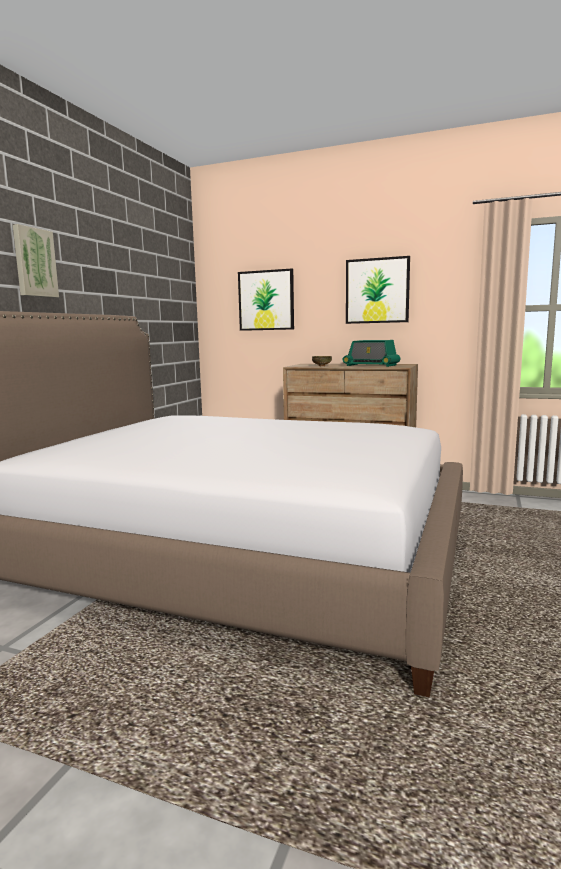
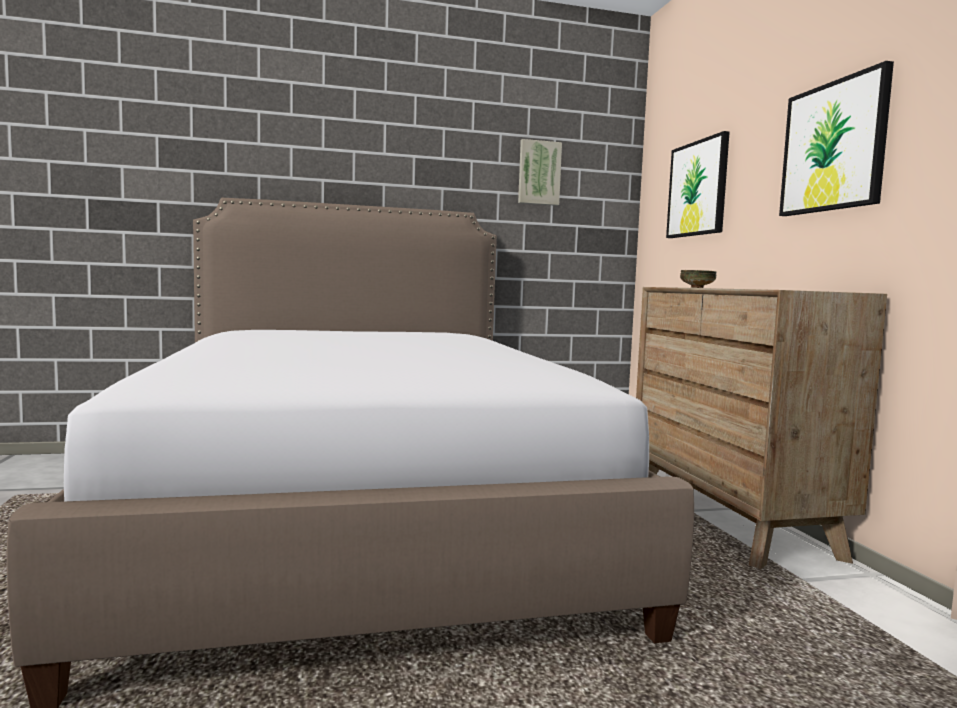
camera: 55 degrees right, 5 degrees down
(34, 263) = (344, 155): picture -> picture (539, 173)
(371, 365) = (768, 289): radio -> none

